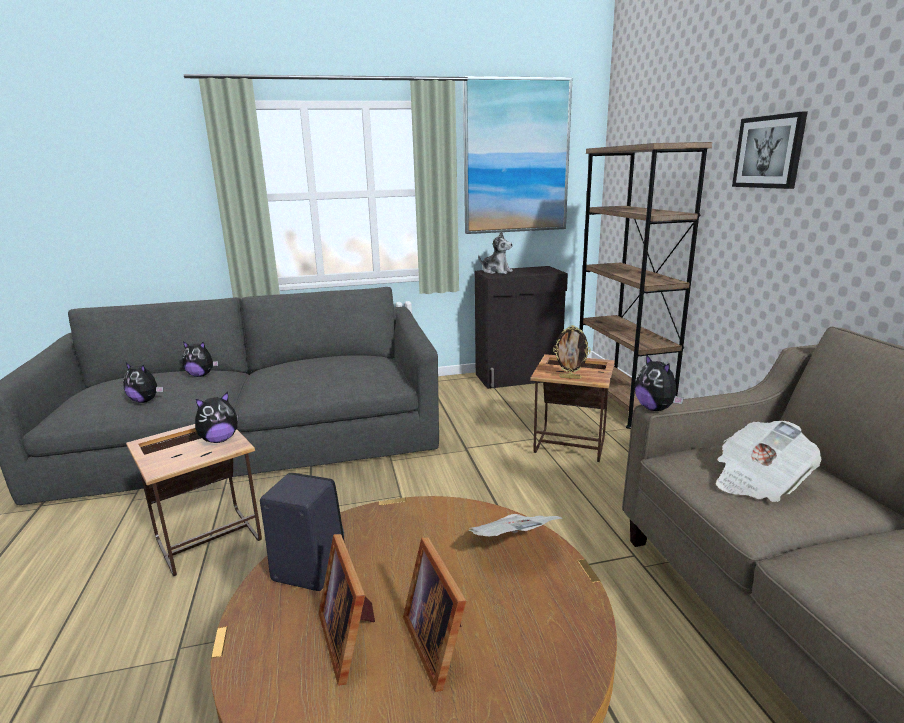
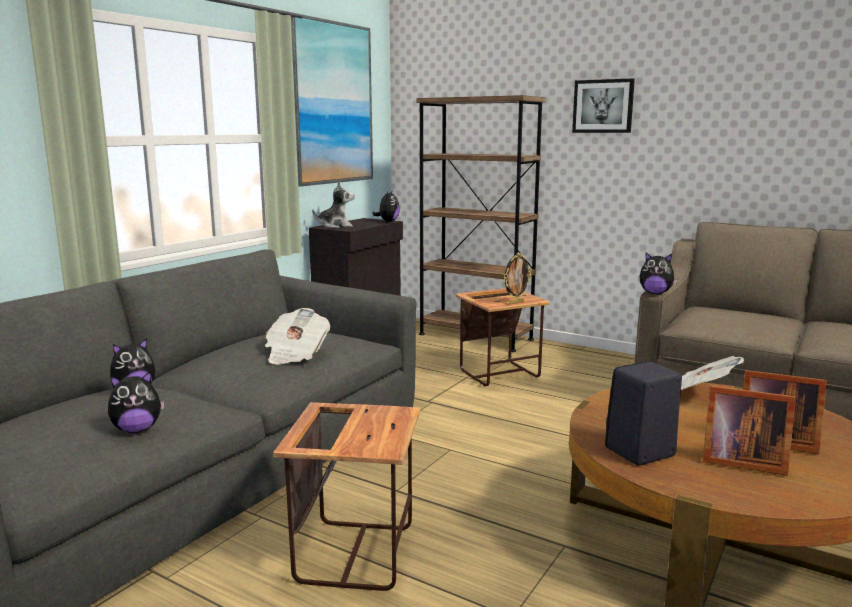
camera: 45 degrees left, 5 degrees down
(219, 440) = (371, 414): plush toy -> plush toy (388, 221)
(758, 481) = (740, 320): newspaper -> newspaper (295, 354)

